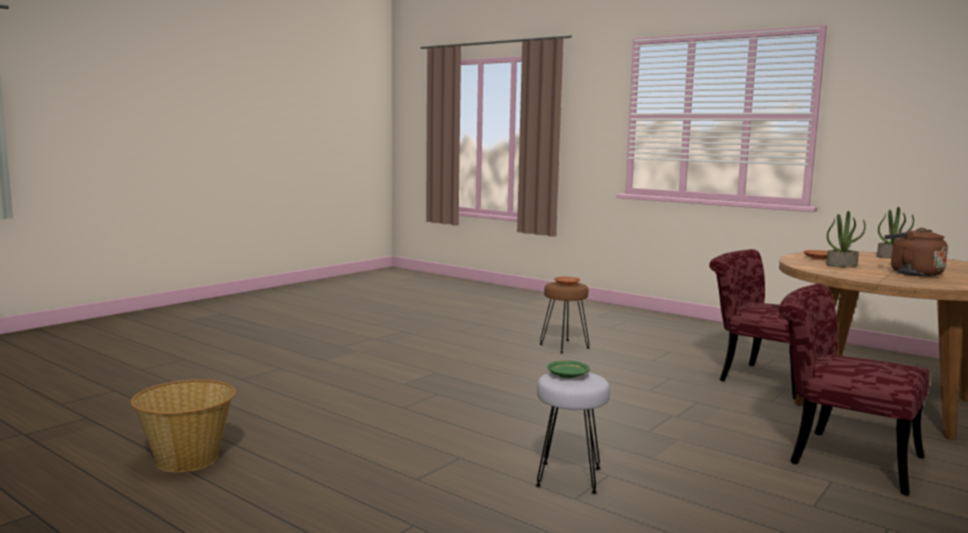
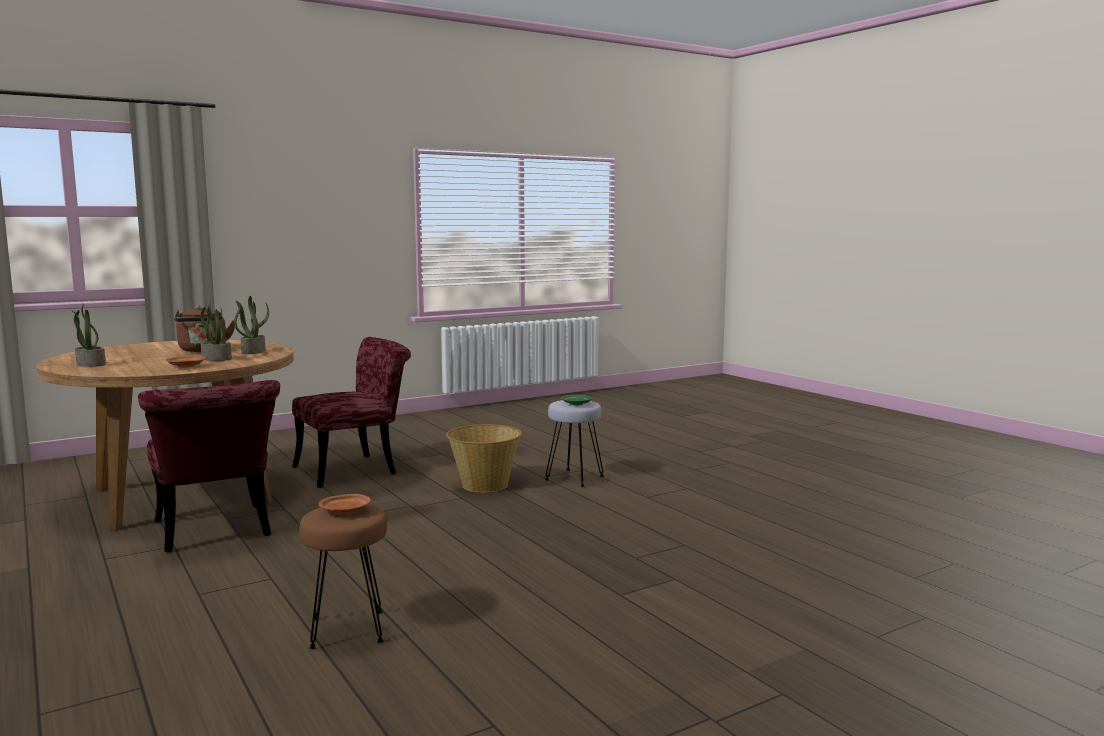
camera: 160 degrees left, 0 degrees up
(187, 460) = (884, 518): basket -> basket (485, 485)
(840, 457) = (356, 469): red chair -> red chair turned 90 degrees counterclockwise
(862, 274) = (253, 352): none -> potted plant

